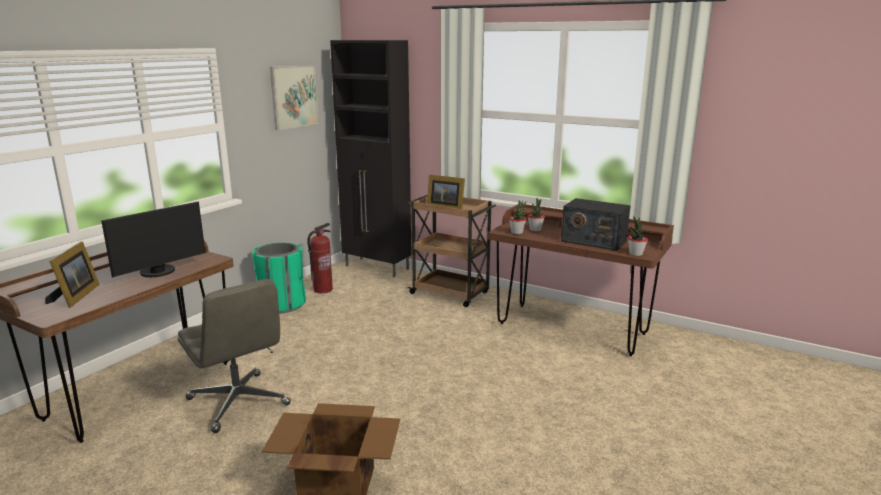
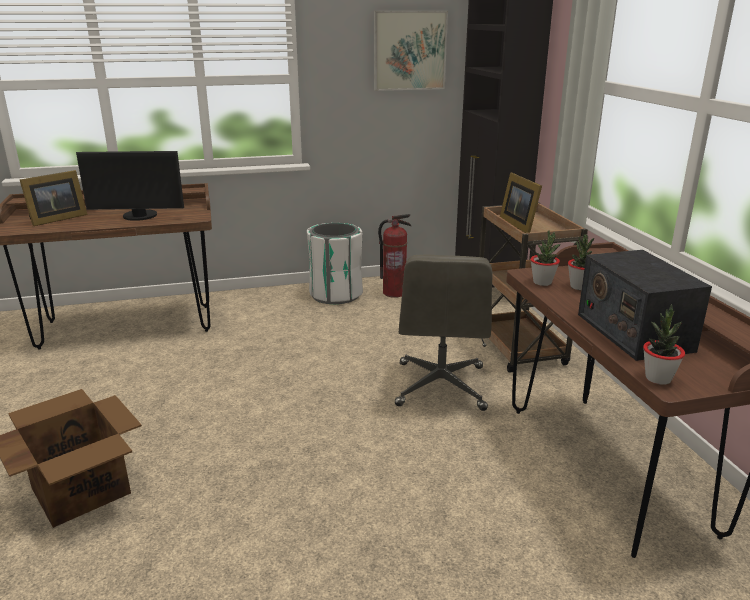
camera: 45 degrees right, 5 degrees up
(239, 402) = (157, 370): grey office chair -> grey office chair (441, 387)
(282, 304) = (336, 294): green trash can -> white trash can

